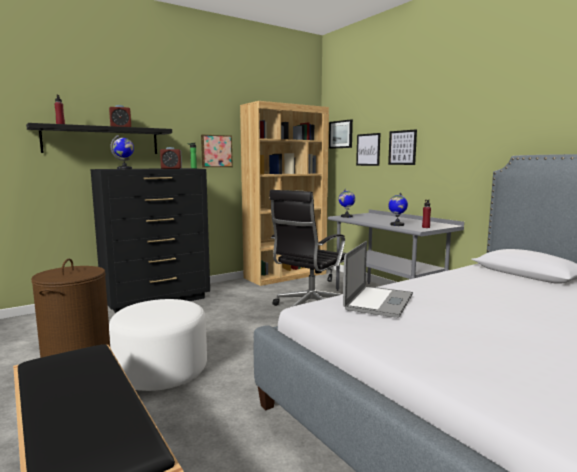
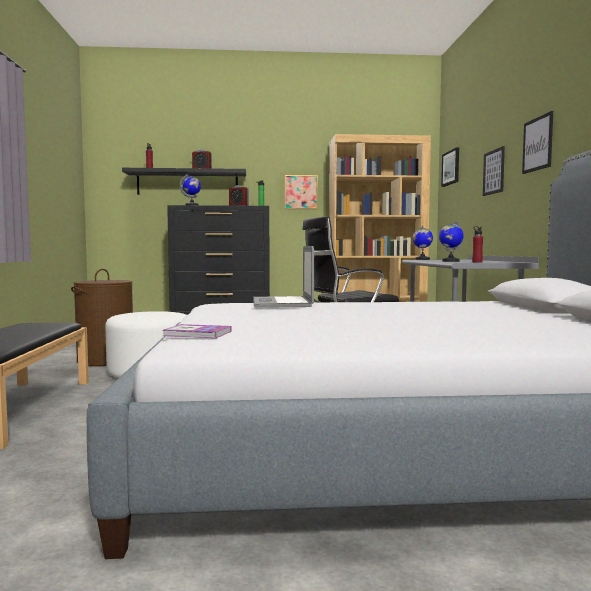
camera: 30 degrees right, 5 degrees down
(368, 149) = (469, 181): picture -> picture (537, 144)
(379, 301) = (281, 303): laptop -> laptop turned 120 degrees clockwise
(505, 396) = (197, 333): none -> book

